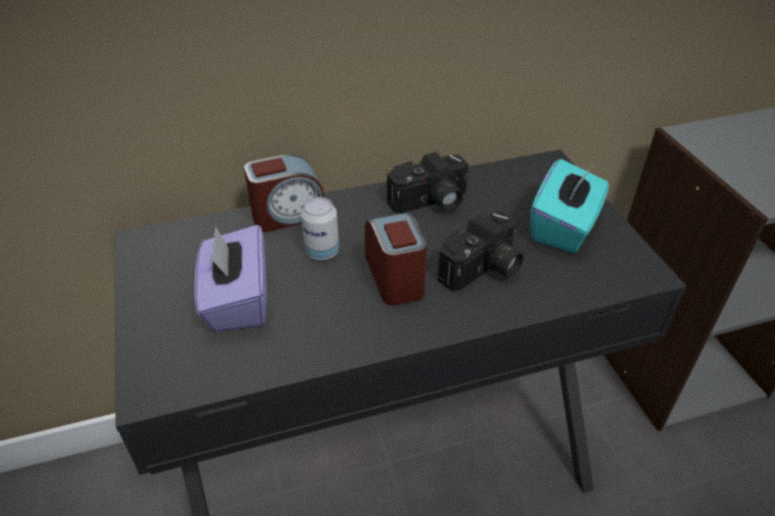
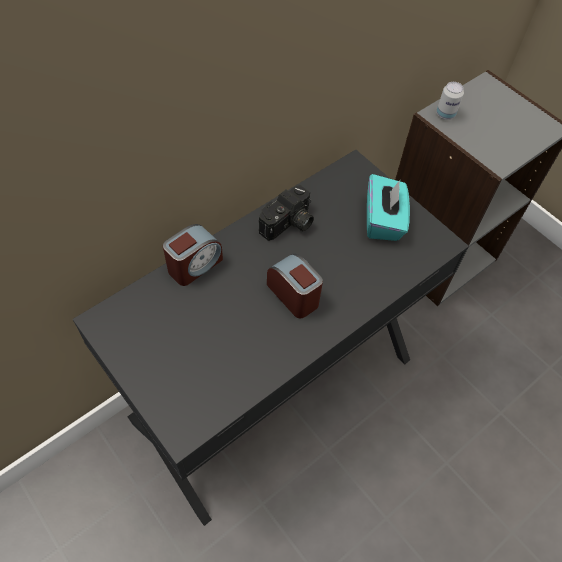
camera: 25 degrees left, 15 degrees up
(237, 301) = (200, 348): purple tissue box -> none
(322, 252) = (235, 290): can -> can (445, 114)
(483, 270) = (346, 272): camera -> none

